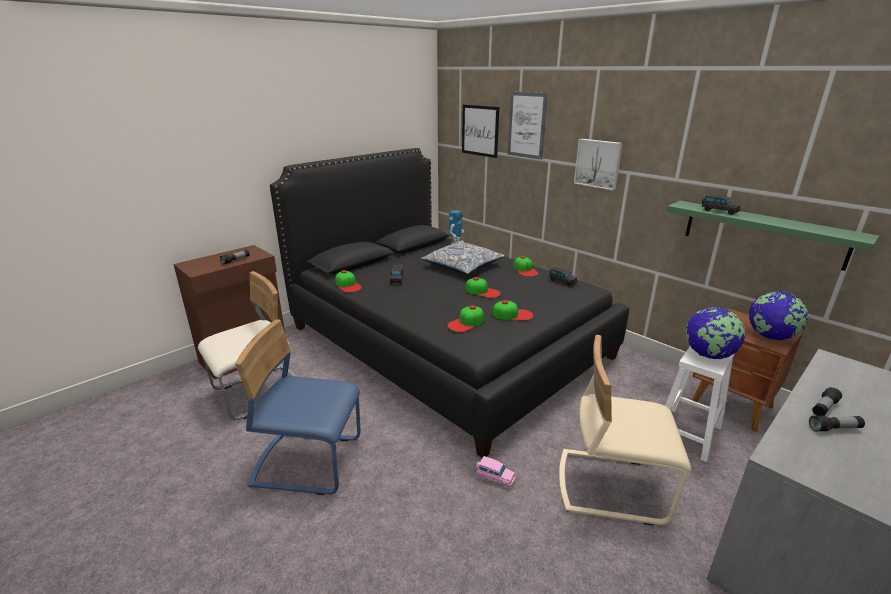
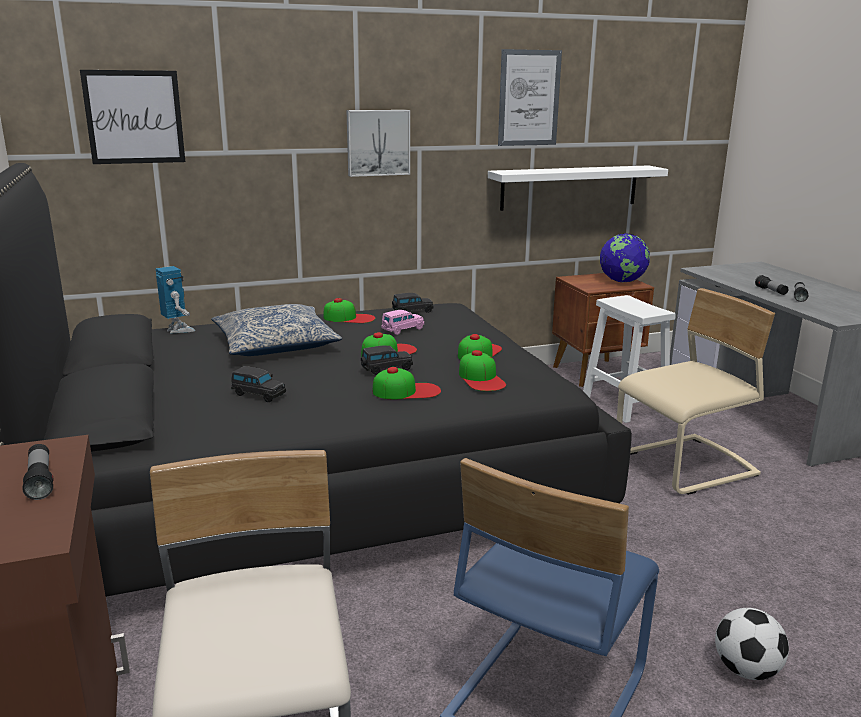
camera: 65 degrees left, 5 degrees down
(348, 285) = (218, 437): cap -> cap (406, 391)
(359, 545) = (746, 670): none -> football
(495, 478) = (650, 529): pink toy car -> pink toy car (402, 330)
(526, 125) = (242, 98): picture -> picture (529, 98)
(611, 485) = (686, 466): beige chair -> beige chair turned 150 degrees counterclockwise
(708, 355) = (638, 307): globe -> none
(718, 211) = (543, 171): black toy car -> black toy car (386, 369)
(763, 233) = (569, 187): green shelf -> white shelf

